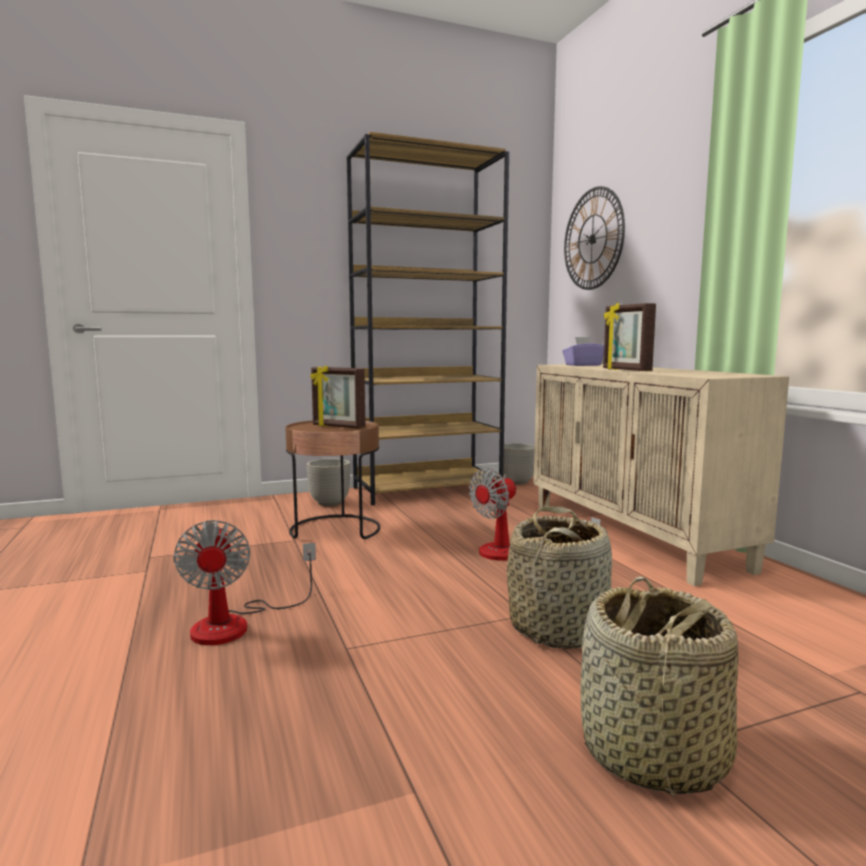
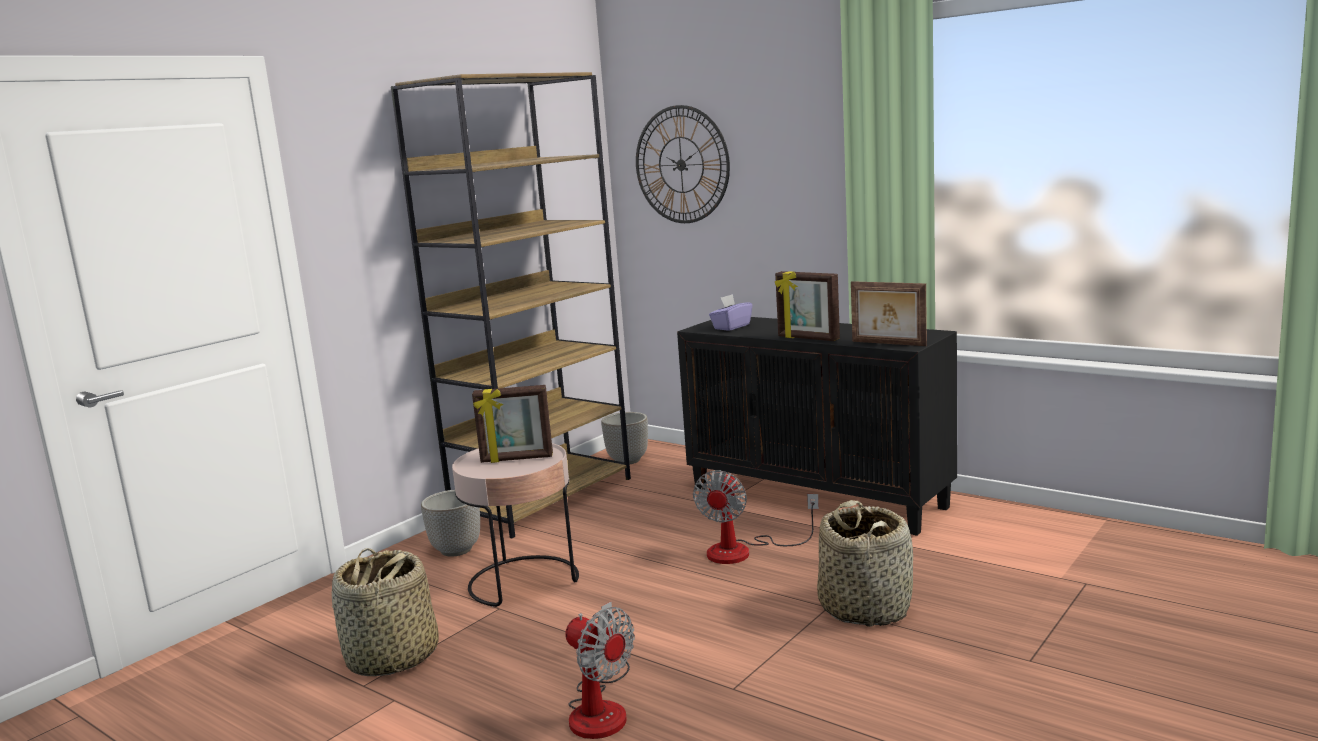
camera: 30 degrees left, 5 degrees up
(335, 530) = (524, 581): brown side table -> pink side table
(634, 536) = (819, 498): beige cabinet -> black cabinet
(652, 753) = (1020, 671): basket -> basket (391, 658)
(691, 375) = (888, 344): none -> picture frame

